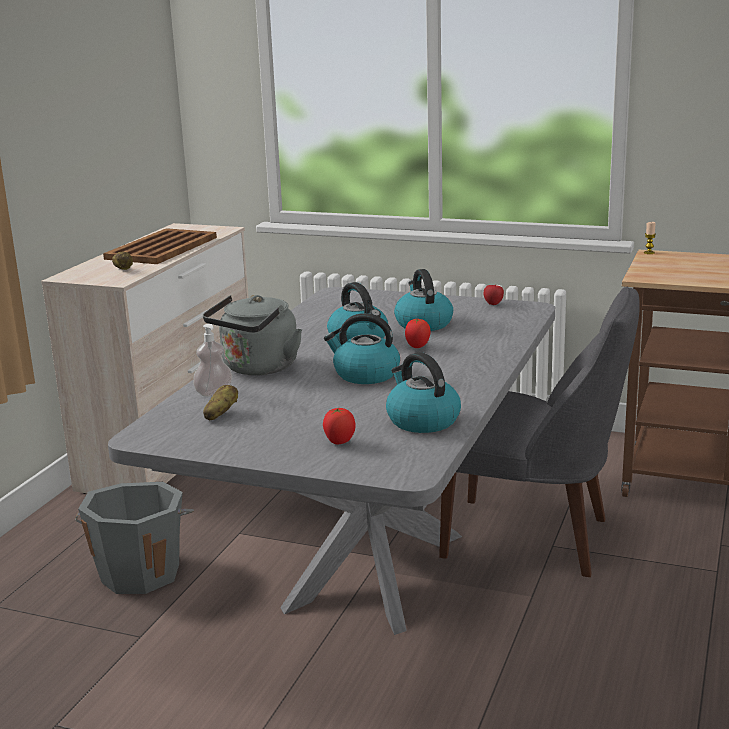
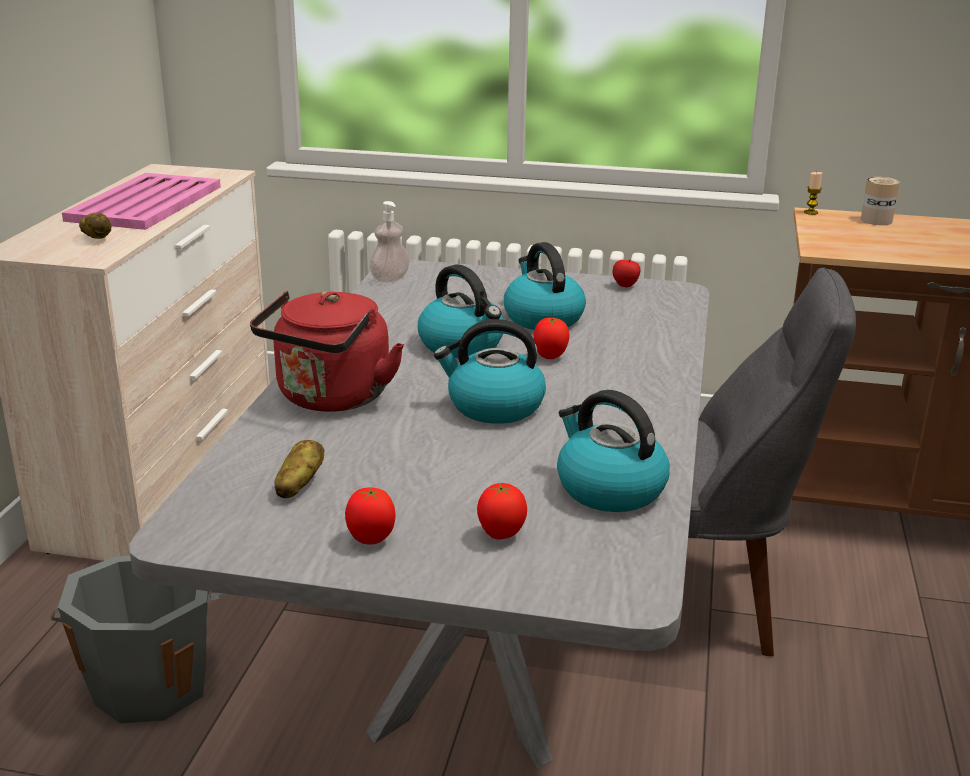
camera: 10 degrees left, 5 degrees up
(163, 248) = (147, 203): brown tray -> pink tray
(214, 393) = (277, 445): soap dispenser -> soap dispenser (390, 279)
(256, 442) = (371, 540): none -> tomato
(257, 368) = (330, 399): grey kettle -> red kettle
(697, 258) = (876, 220): none -> can

